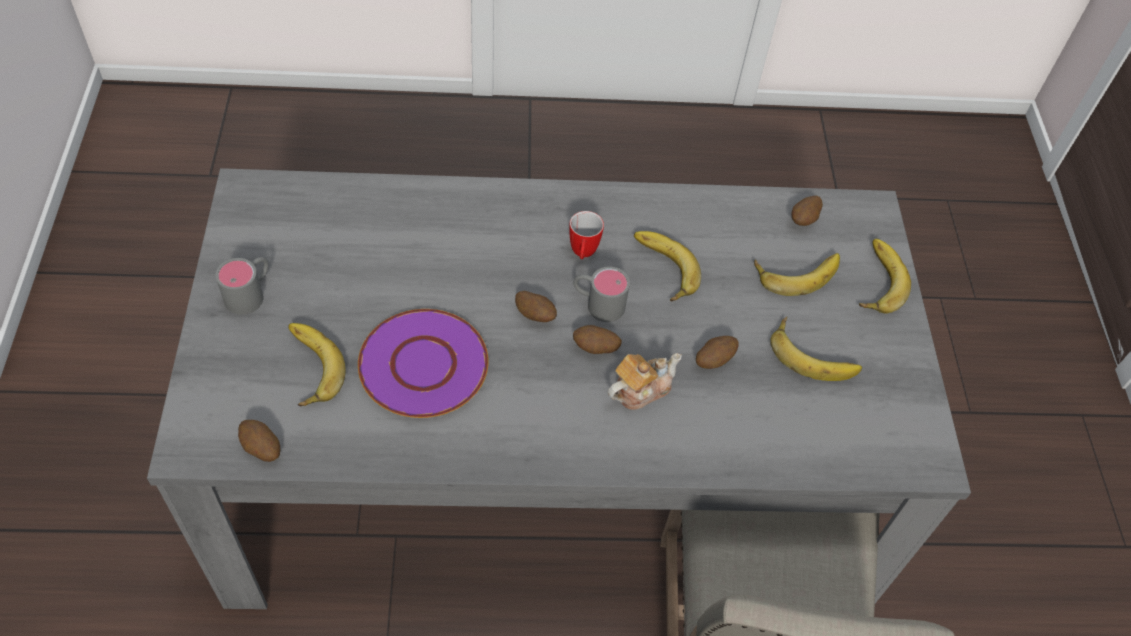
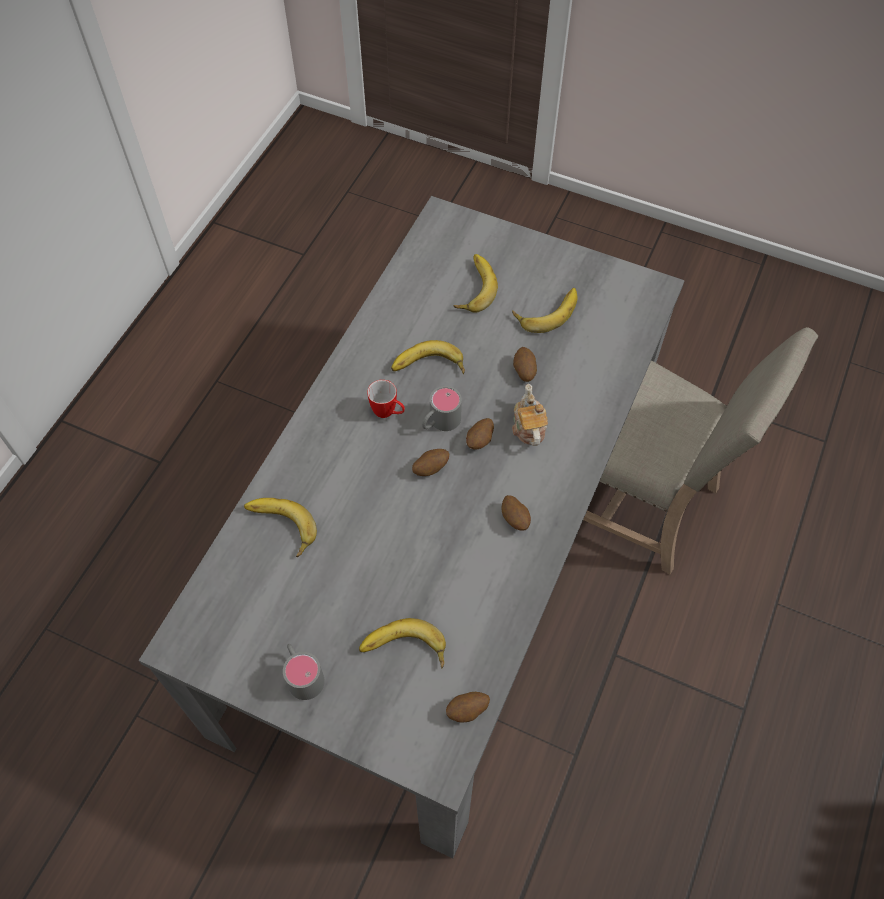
camera: 60 degrees left, 5 degrees up
(423, 365) = (441, 564): purple plate -> none
(804, 220) = (429, 260): potato -> potato (515, 519)
(875, 280) = (502, 246): banana -> banana (279, 528)

